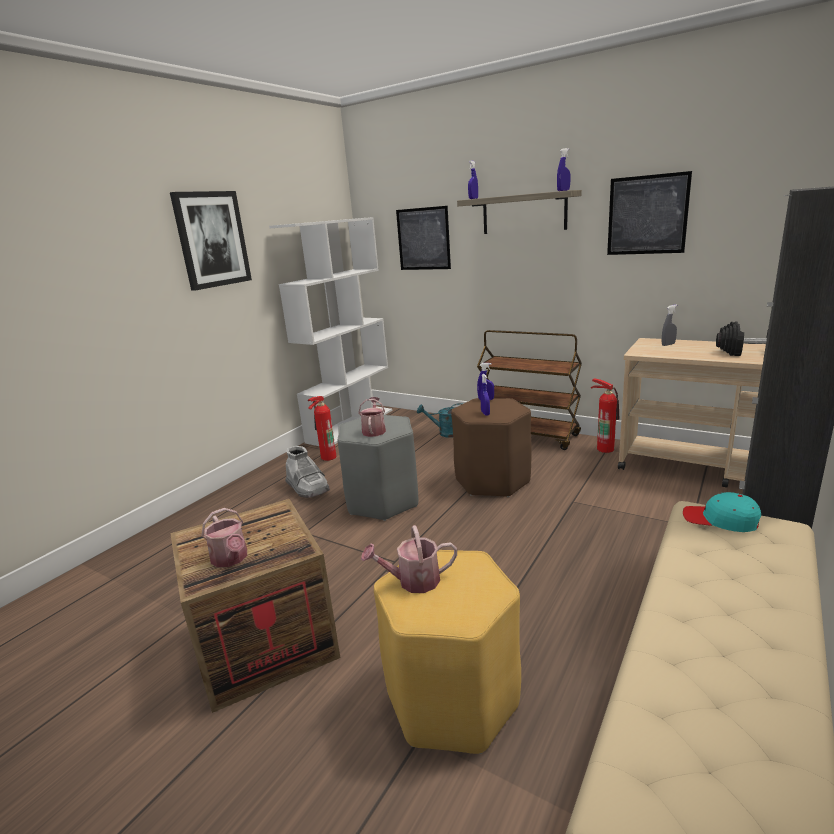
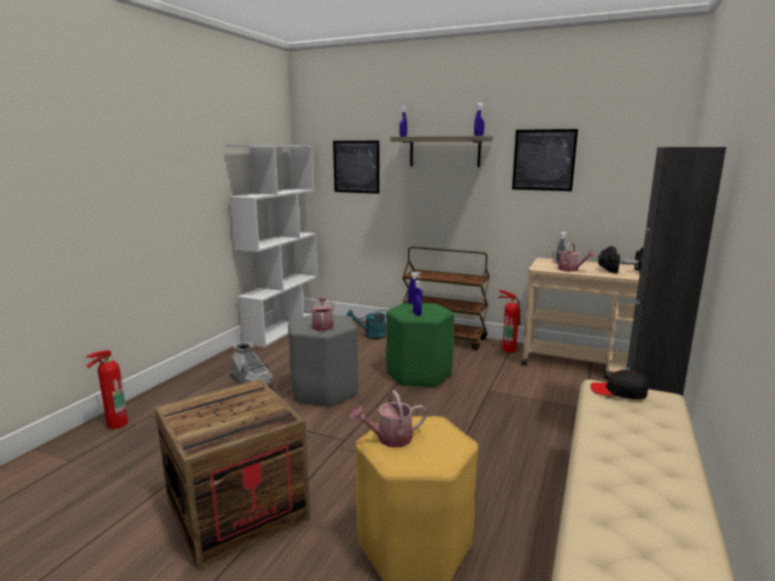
camera: 10 degrees left, 5 degrees down
(212, 239) = (176, 152): picture -> none
(231, 559) = (221, 426): watering can -> watering can (571, 270)
(326, 457) = (264, 355): fire extinguisher -> fire extinguisher (114, 424)
(492, 481) = (419, 374): brown stool -> green stool
(720, 520) = (619, 392): turquoise cap -> black cap

